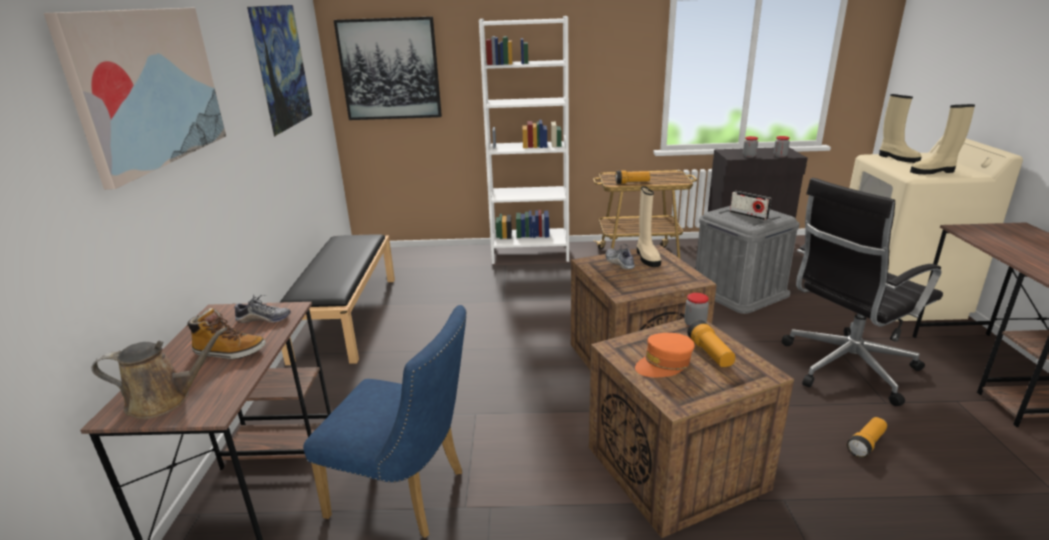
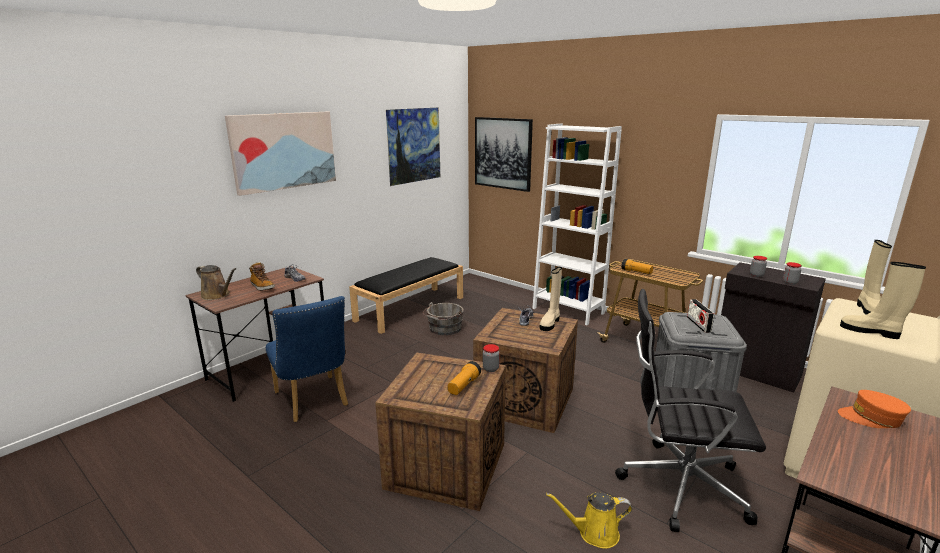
camera: 40 degrees right, 5 degrees down
(430, 323) = (444, 329): none -> grey bucket
(664, 364) = (429, 378): orange cap -> orange cap (871, 418)
(866, 444) = (594, 533): flashlight -> yellow watering can

